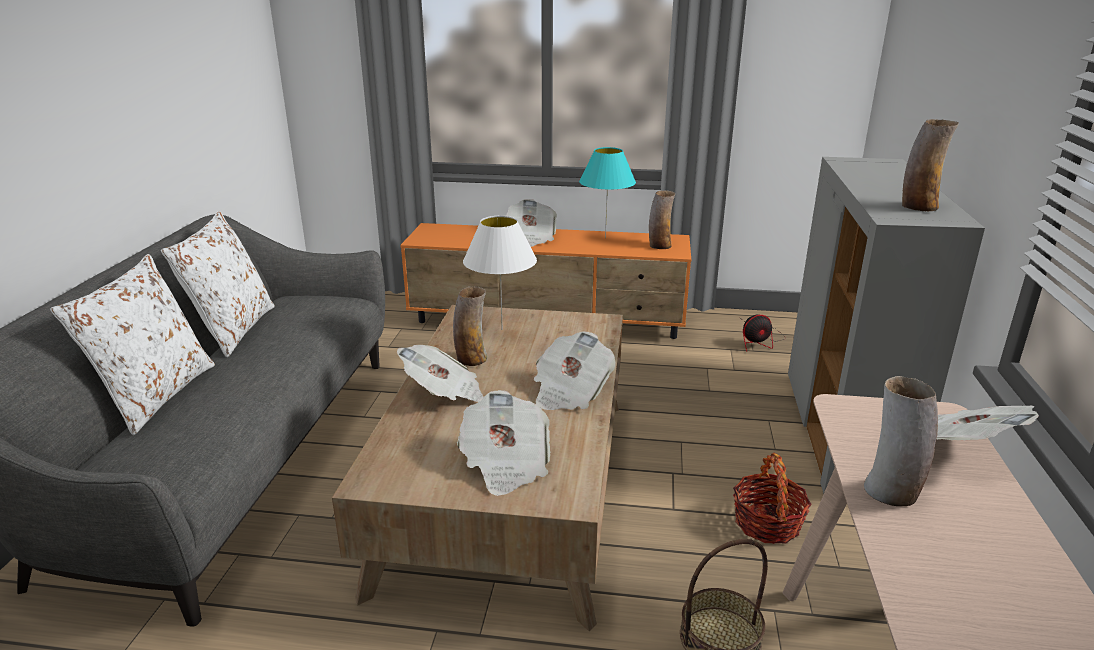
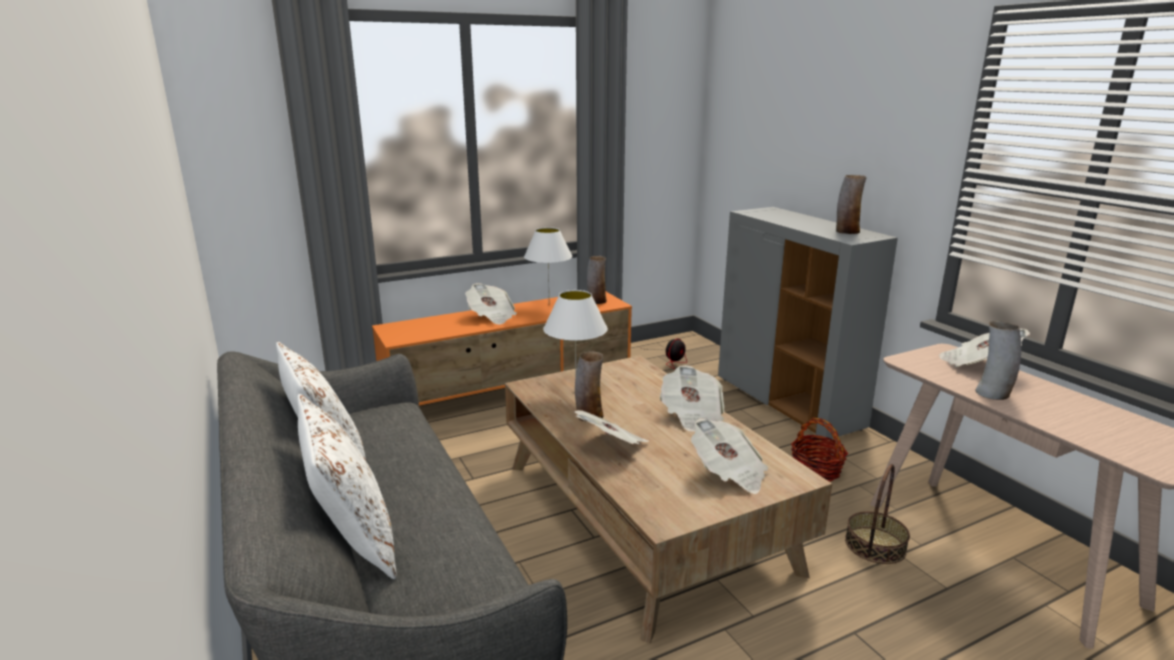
camera: 35 degrees left, 5 degrees down
(605, 238) = (549, 304): turquoise table lamp -> white table lamp

